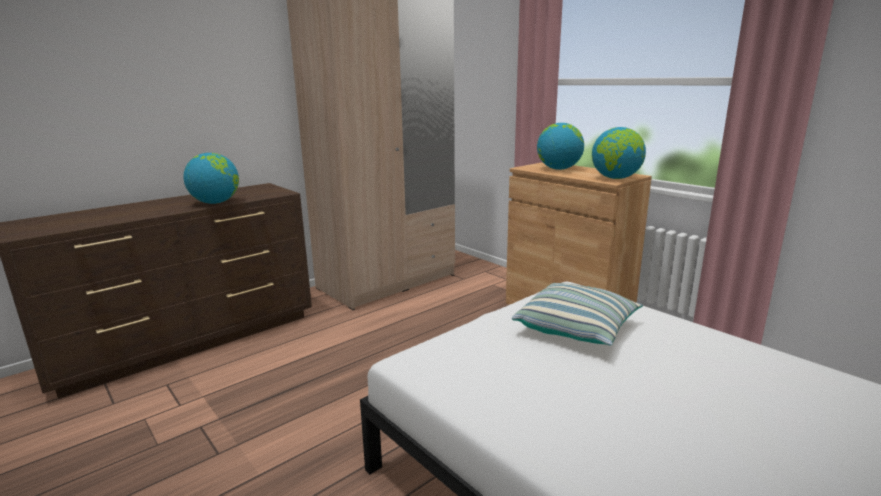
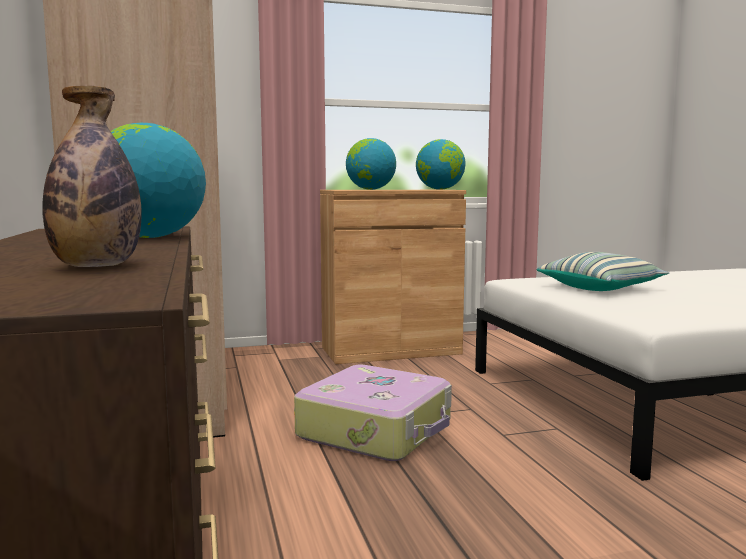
camera: 65 degrees left, 10 degrees down
(93, 220) = (96, 267): none -> bottle
(391, 347) = (377, 430): none -> suitcase

